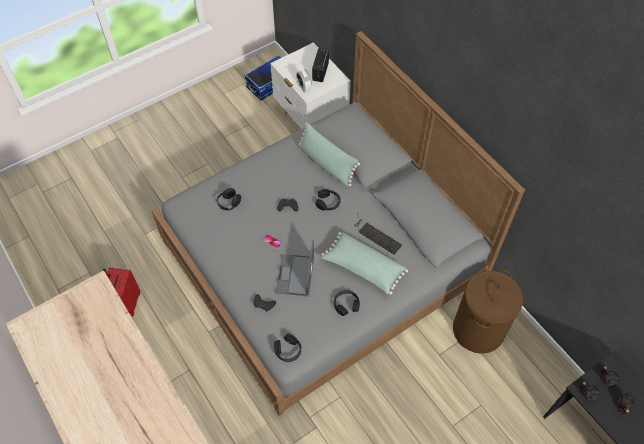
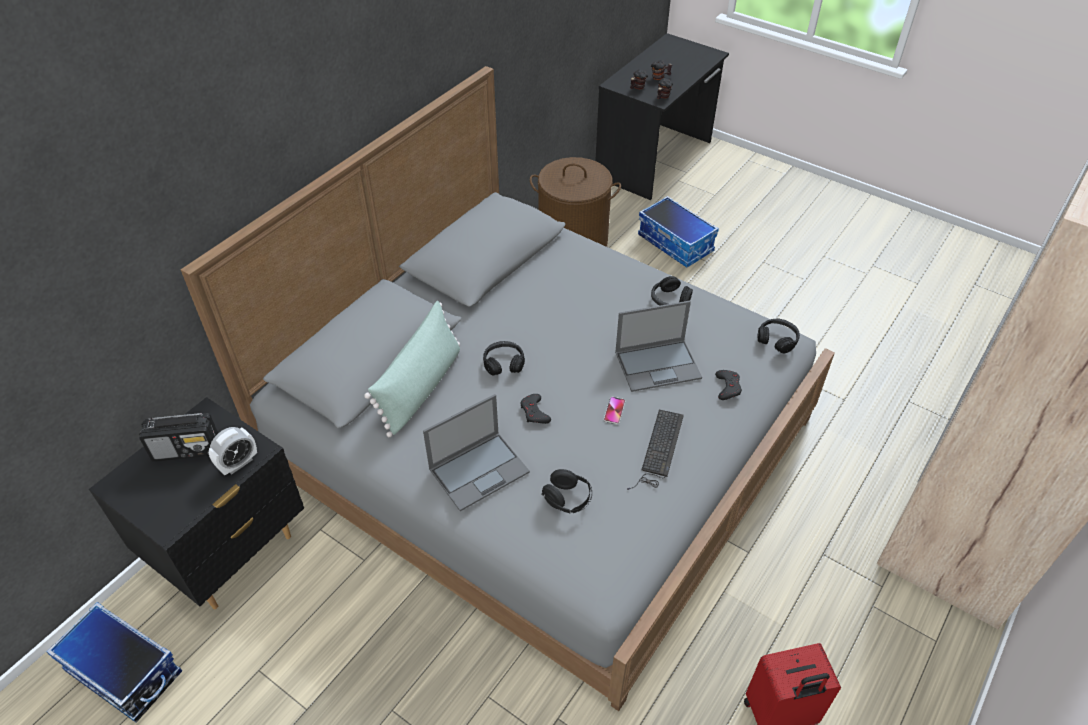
camera: 110 degrees left, 10 degrees down
(263, 175) = (480, 470): none -> laptop
(311, 120) = (230, 553): white nightstand -> black nightstand
(363, 268) = (602, 296): green pillow -> none
(376, 235) = (538, 296): keyboard -> keyboard (659, 450)
(480, 412) = (676, 243): none -> storage box

